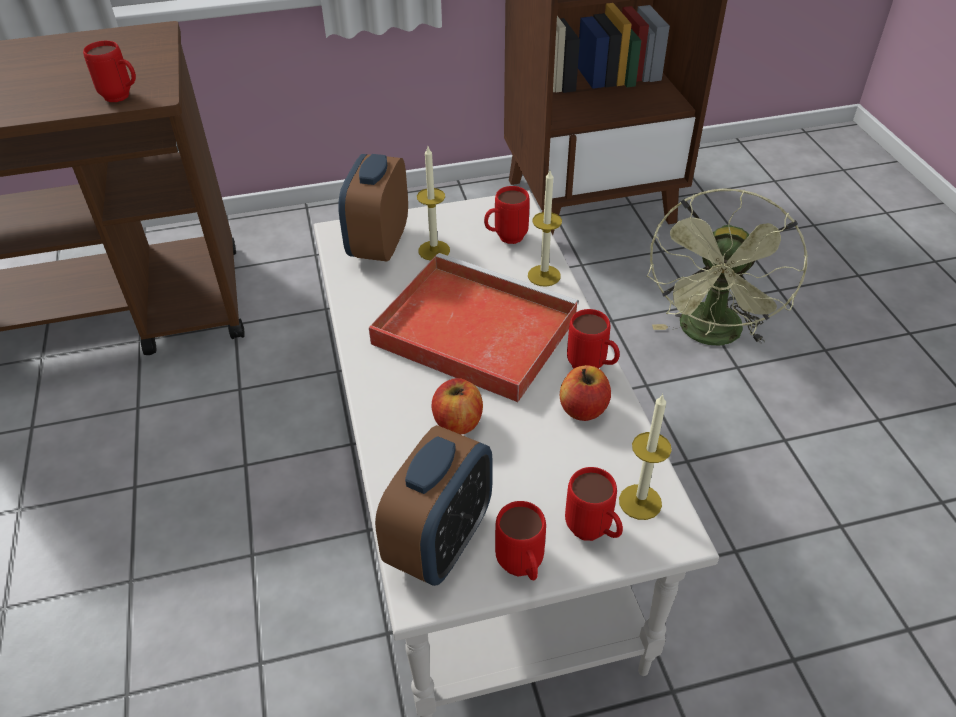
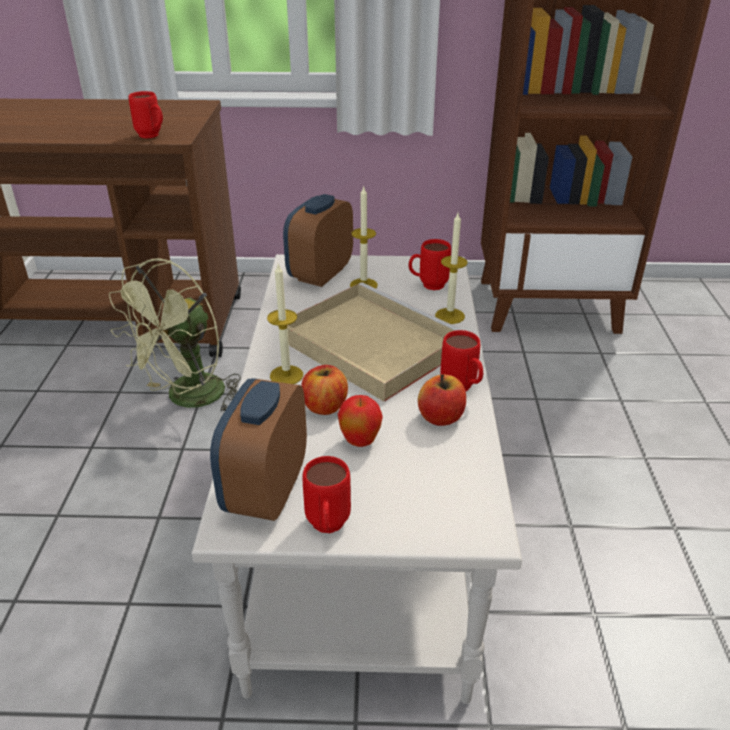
camera: 15 degrees right, 10 degrees down
(440, 542) = (266, 491): alarm clock -> alarm clock turned 150 degrees clockwise
(471, 330) = (368, 344): red tray -> beige tray
(513, 458) = (360, 442): none -> apple
(593, 534) = (406, 514): red mug -> none
(640, 502) = (462, 498): candle -> candle (286, 375)
(711, 336) = (626, 427): green fan -> green fan (188, 399)

